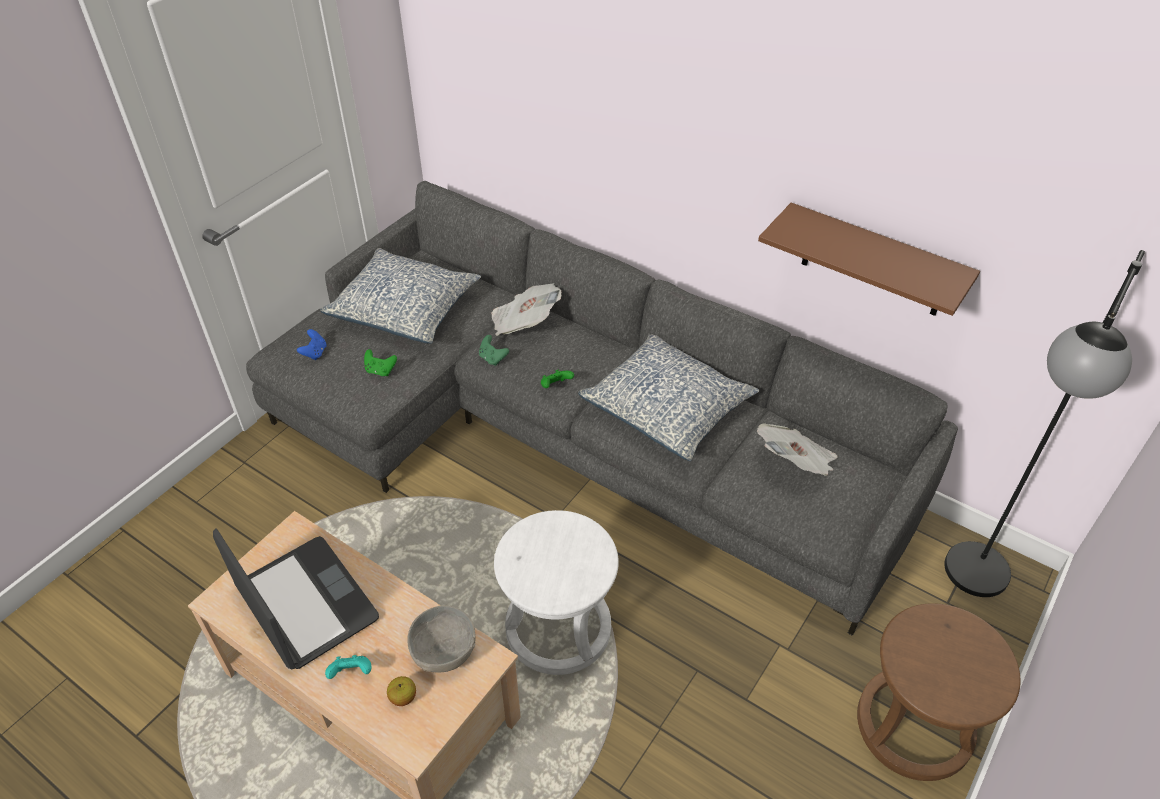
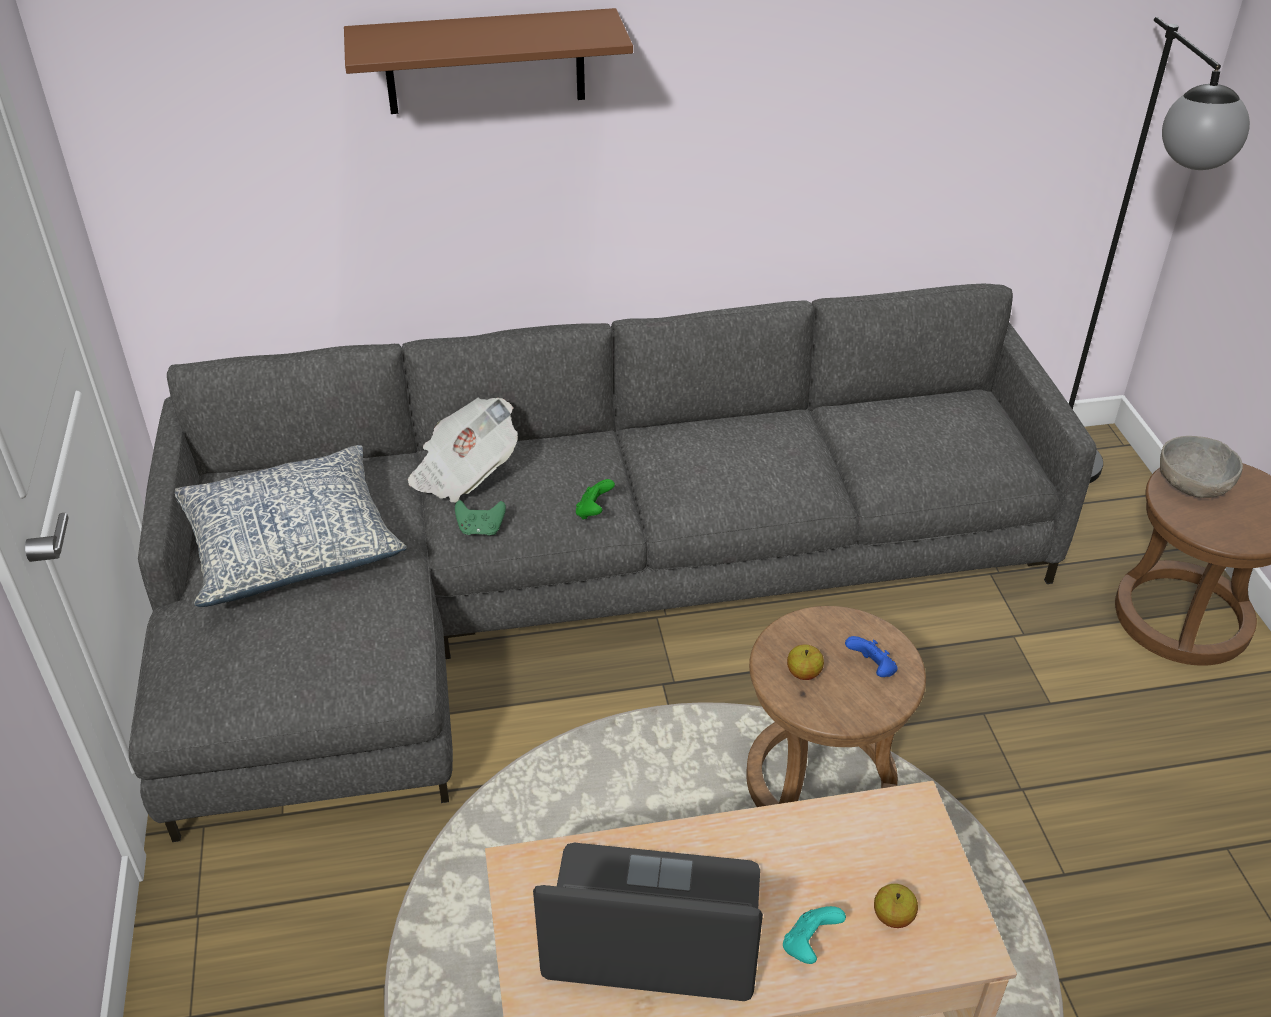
camera: 45 degrees left, 5 degrees down
(314, 353) = (236, 667): blue game controller -> blue game controller (871, 669)
(380, 371) = (360, 629): green game controller -> none
(443, 650) = (863, 839): grey bowl -> grey bowl (1192, 485)
(534, 548) = (803, 673): none -> apple
(558, 628) = (820, 781): white stool -> brown stool
(667, 408) = (733, 460): pillow -> none
(796, 463) = (909, 433): newspaper -> none
(874, 262) = (874, 166): brown shelf -> brown shelf (485, 62)

